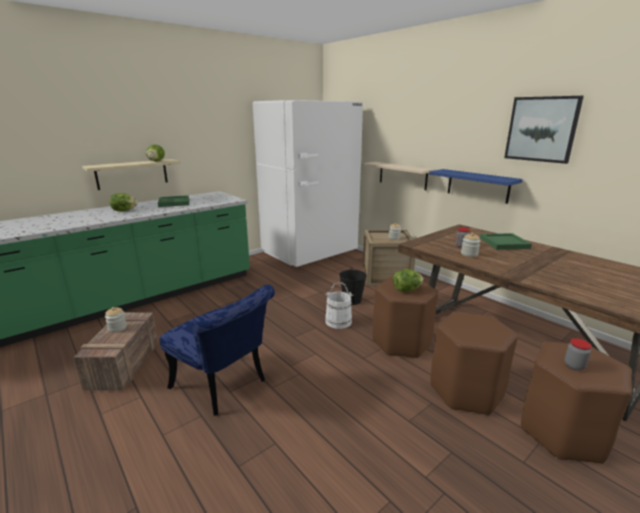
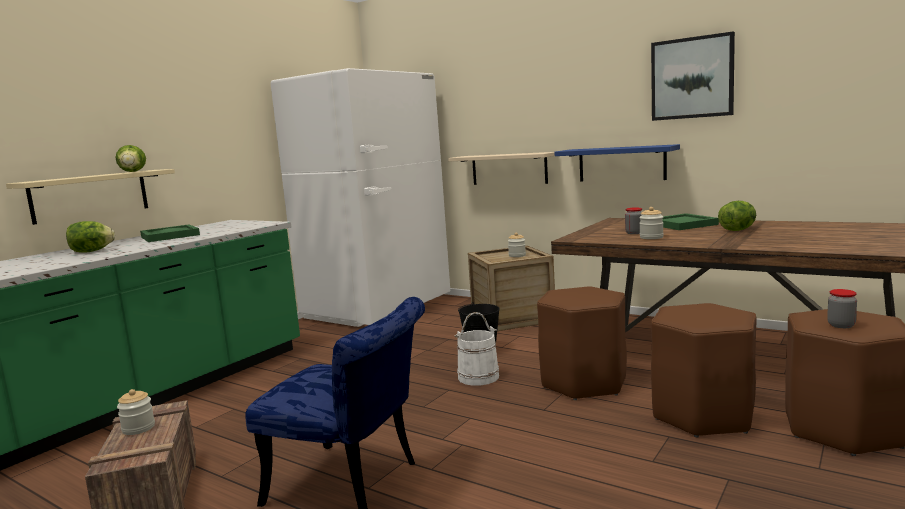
camera: 15 degrees left, 10 degrees down
(406, 290) = (584, 297): lettuce -> lettuce (738, 230)

